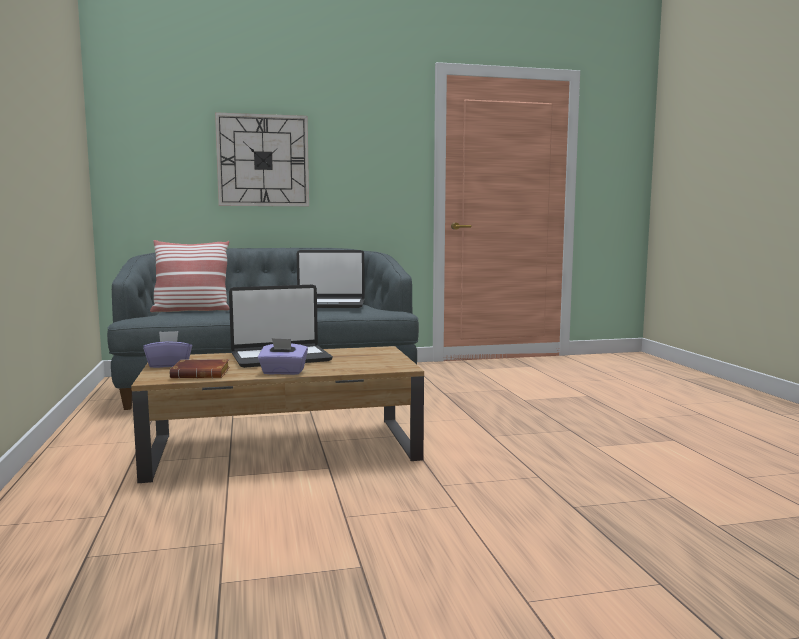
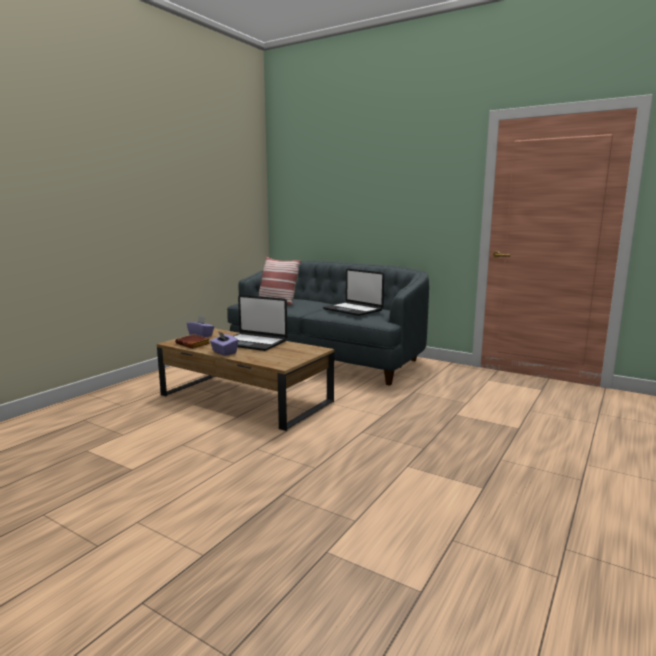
camera: 45 degrees right, 5 degrees up
(263, 160) = (356, 201): wall clock -> none

